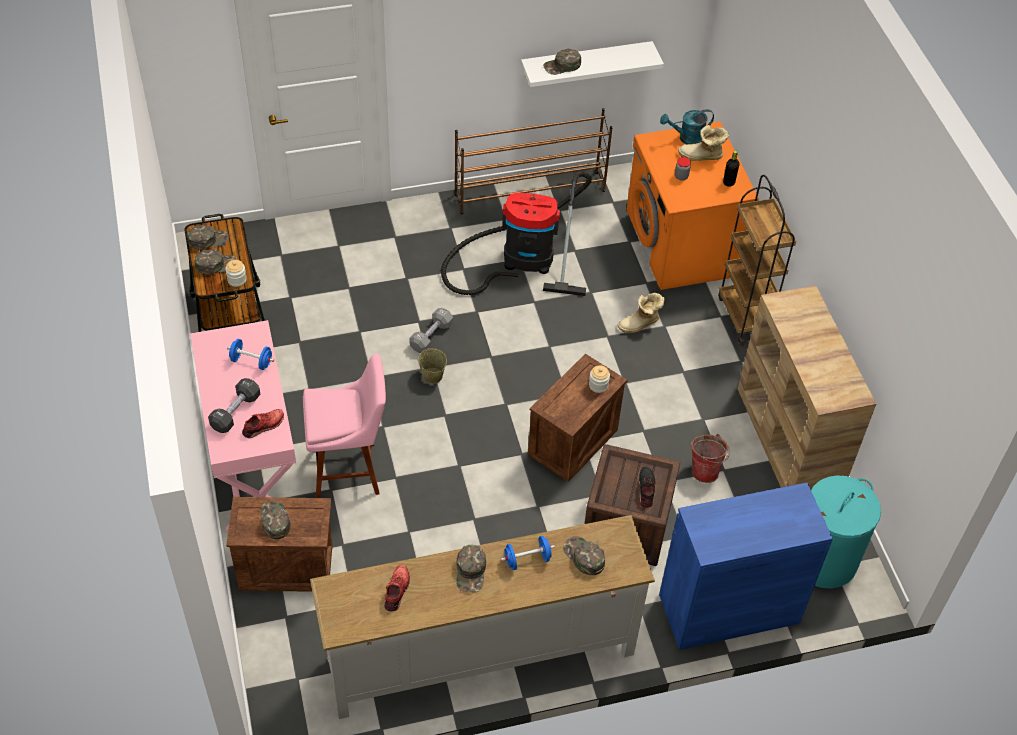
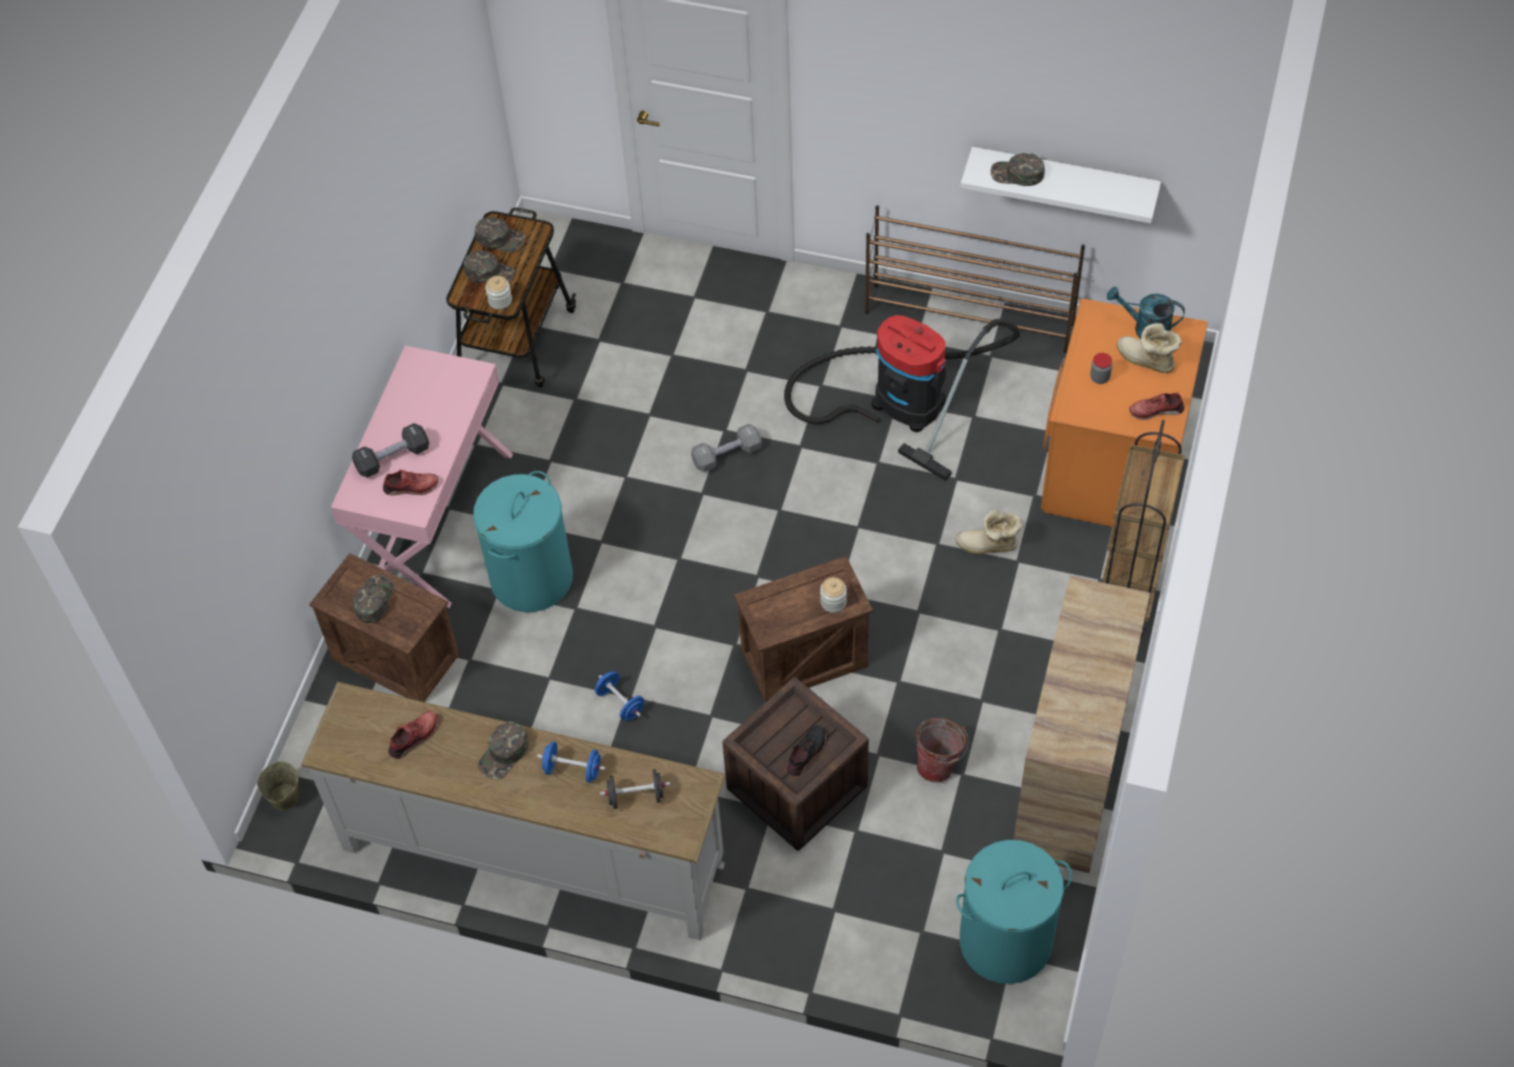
camera: 35 degrees right, 5 degrees up
(251, 361) = (446, 406): blue dumbbell -> blue dumbbell (621, 703)
(350, 471) = (531, 578): pink stool -> turquoise laundry basket
(432, 376) = (696, 505): beige bucket -> beige bucket (284, 797)
(583, 557) = (636, 796): green cap -> black dumbbell
(729, 182) = (1156, 410): black bottle -> red shoe
(729, 609) = (848, 943): blue cabinet -> none

